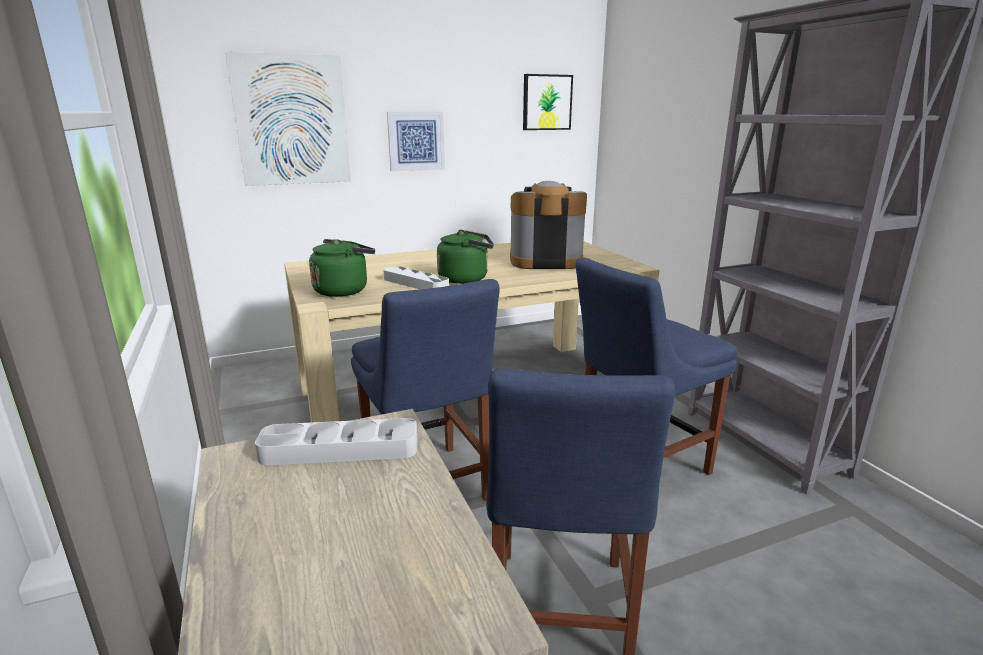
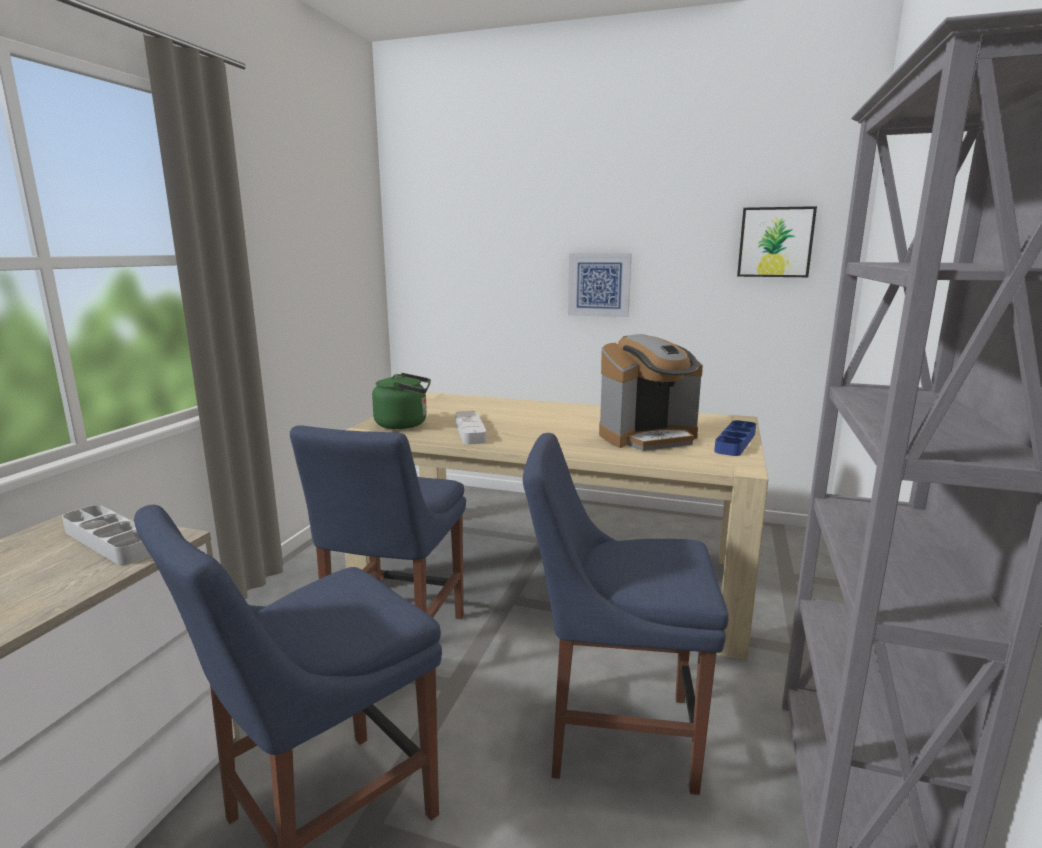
camera: 40 degrees right, 5 degrees down
(292, 121) = (479, 261): picture -> none
(466, 279) = (523, 437): green kettle -> none
(545, 261) = (648, 437): coffee machine -> coffee machine turned 120 degrees clockwise
(598, 254) = (735, 442): none -> blue tray

